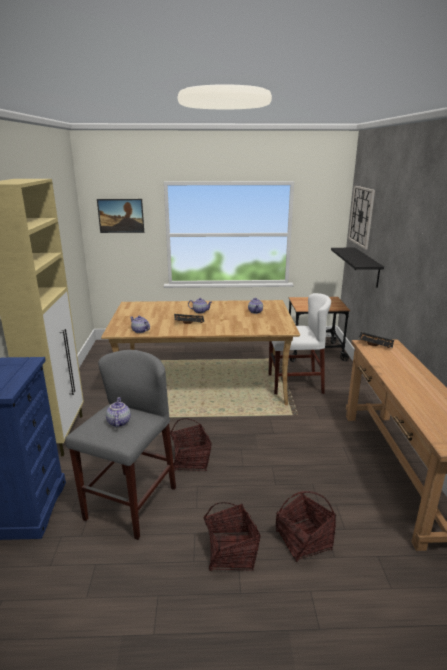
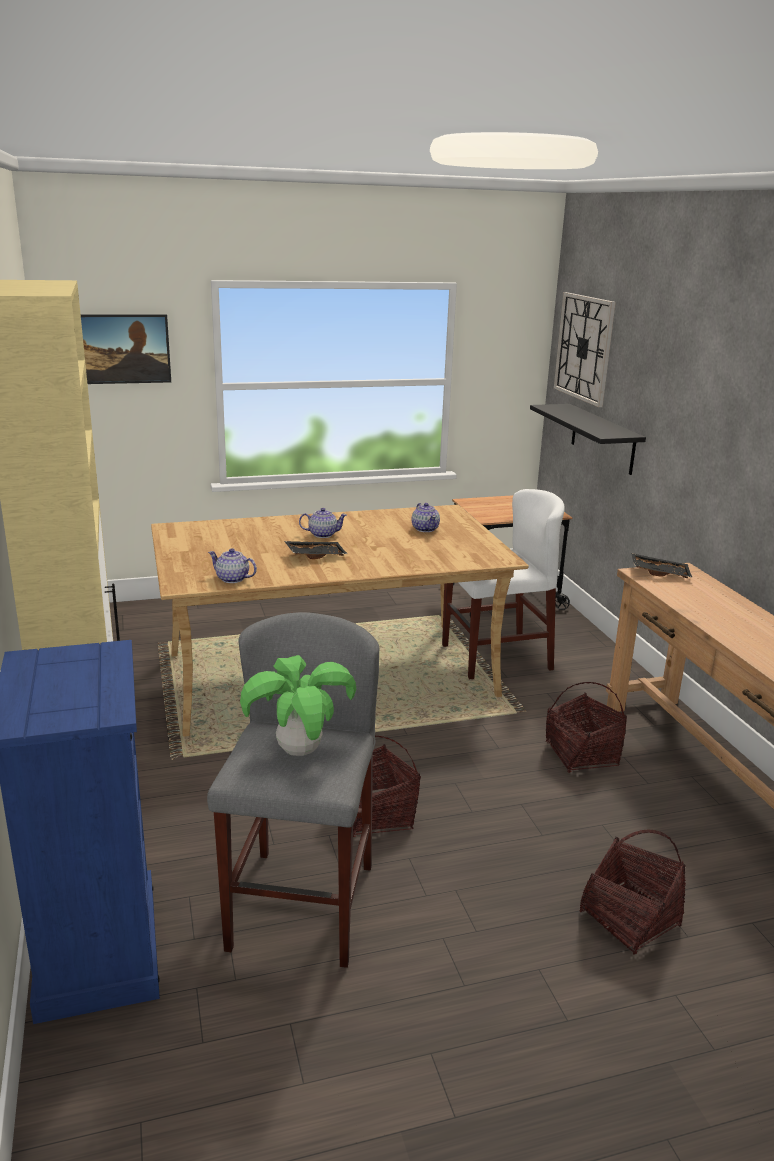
camera: 15 degrees left, 0 degrees up
(118, 422) = (299, 751): teapot -> potted plant
(230, 552) = (520, 959): basket -> basket (581, 754)

